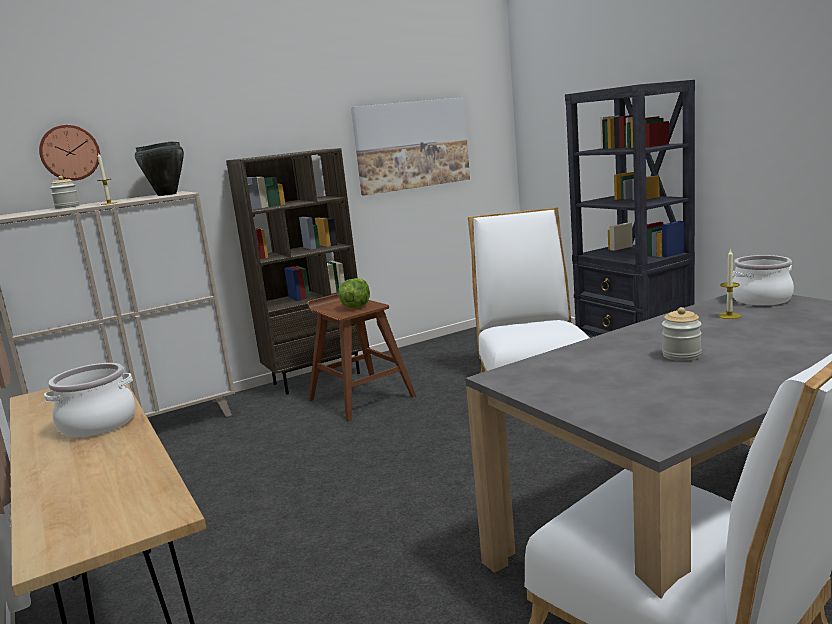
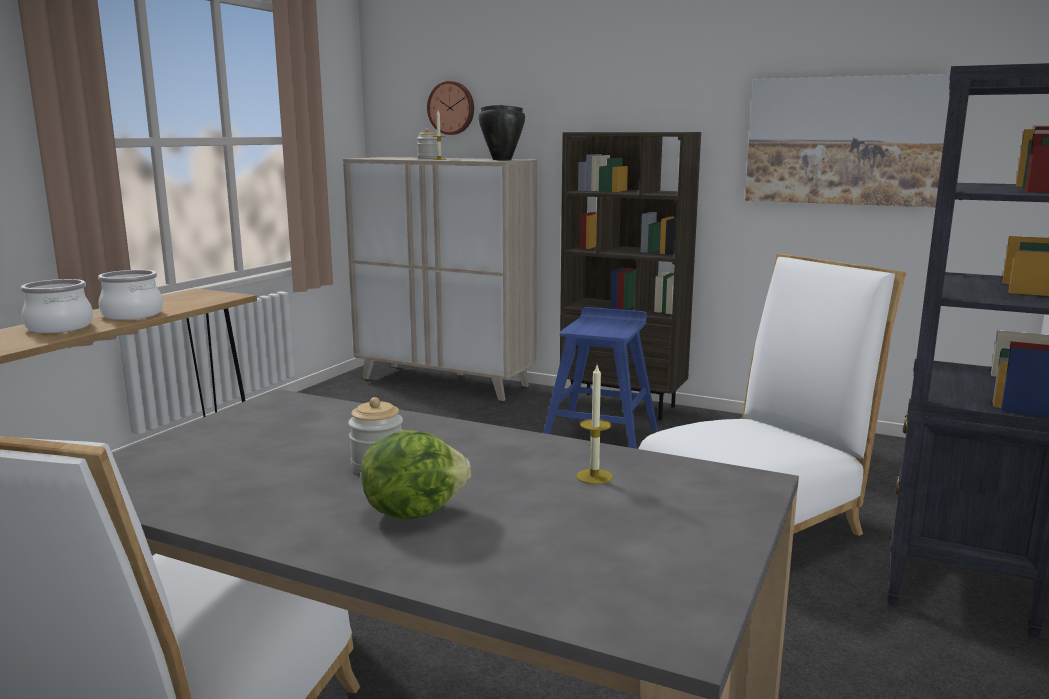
camera: 55 degrees right, 0 degrees up
(355, 307) = (604, 328): lettuce -> lettuce (413, 511)
(361, 397) = (601, 439): brown stool -> blue stool
(761, 299) = (718, 491): cooking pot -> cooking pot (59, 327)

